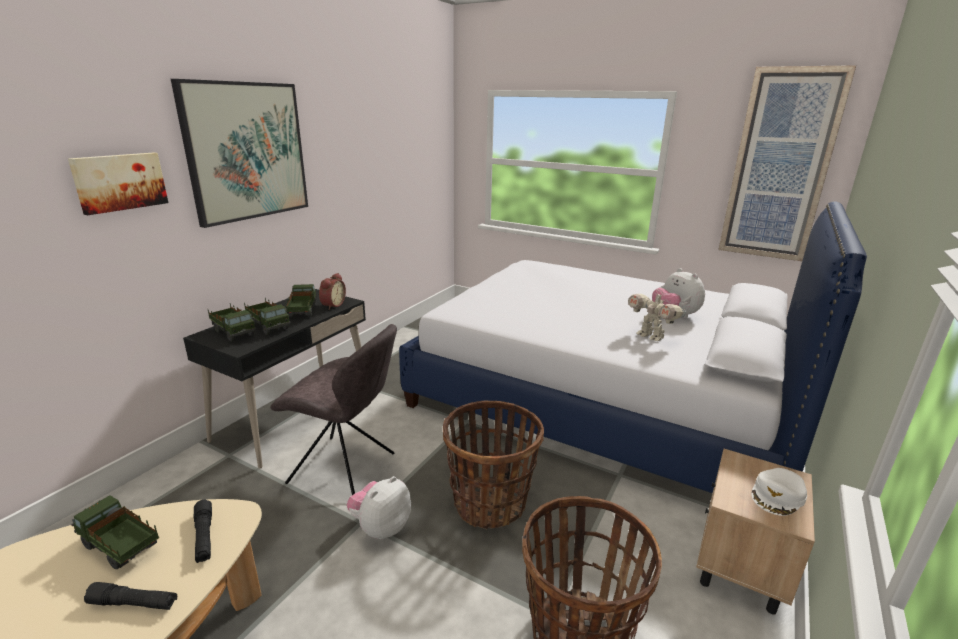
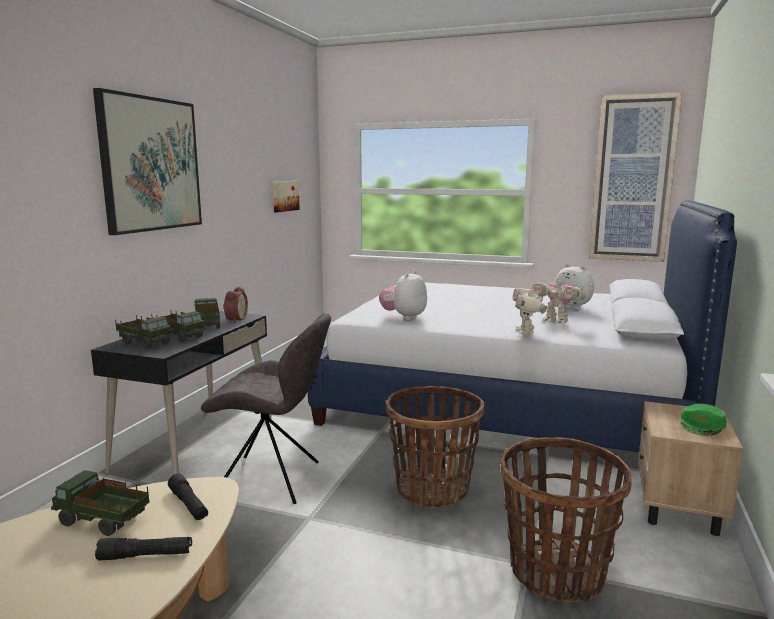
camera: 10 degrees left, 10 degrees down
(120, 182) = (45, 182): picture -> picture (284, 196)
(381, 527) = (331, 519): plush toy -> plush toy (404, 317)
(611, 351) = (526, 332): none -> toy robot
(778, 496) = (702, 425): white cap -> green cap

